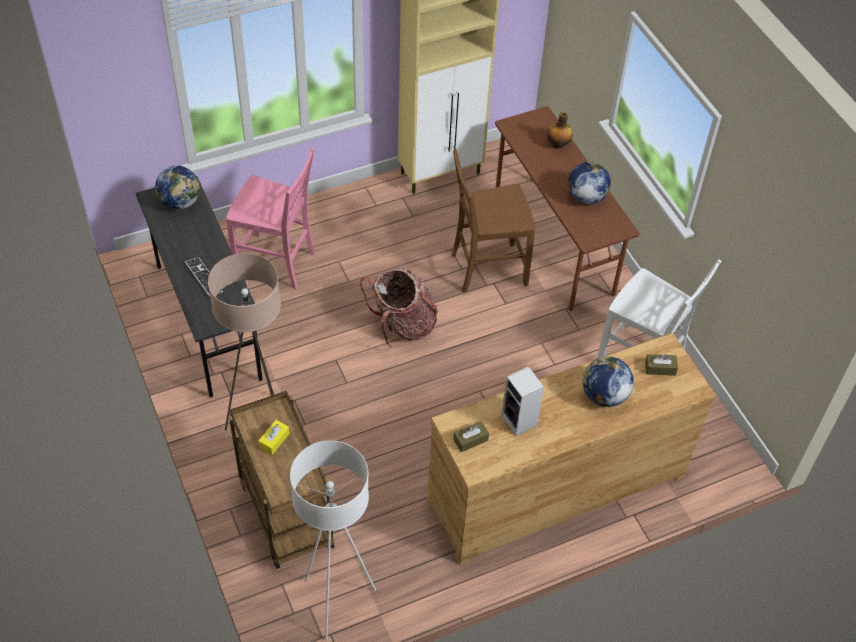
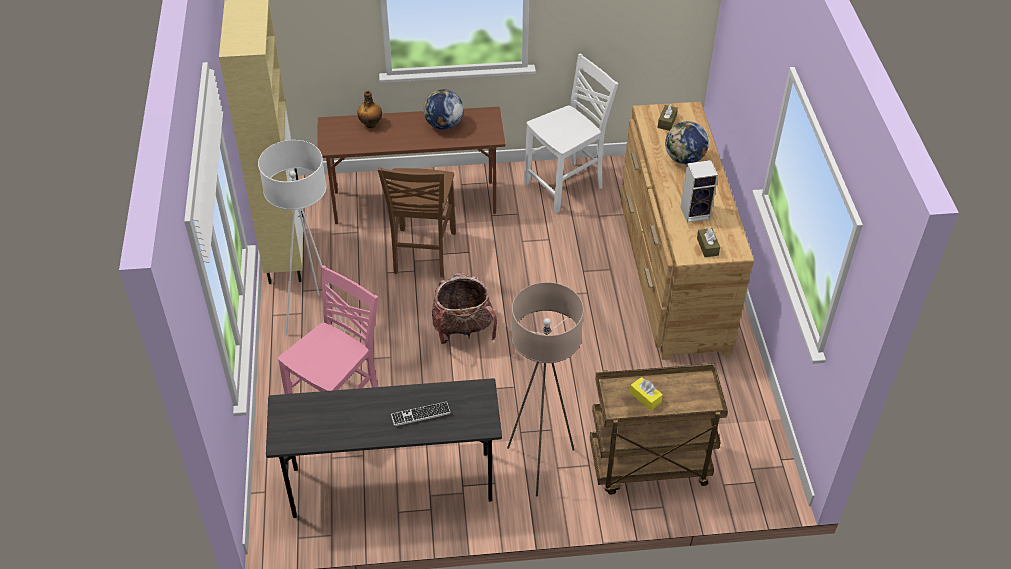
camera: 70 degrees left, 5 degrees down
(180, 202) = (302, 416): globe -> none
(336, 603) = (751, 448): white floor lamp -> white floor lamp (316, 320)

